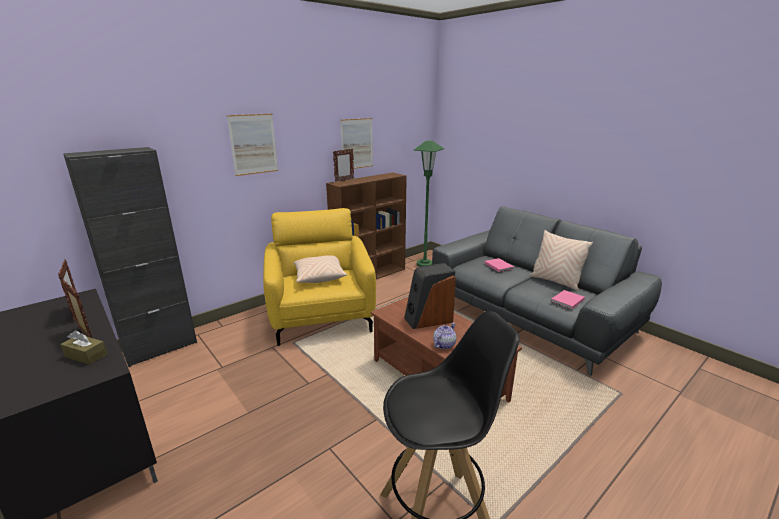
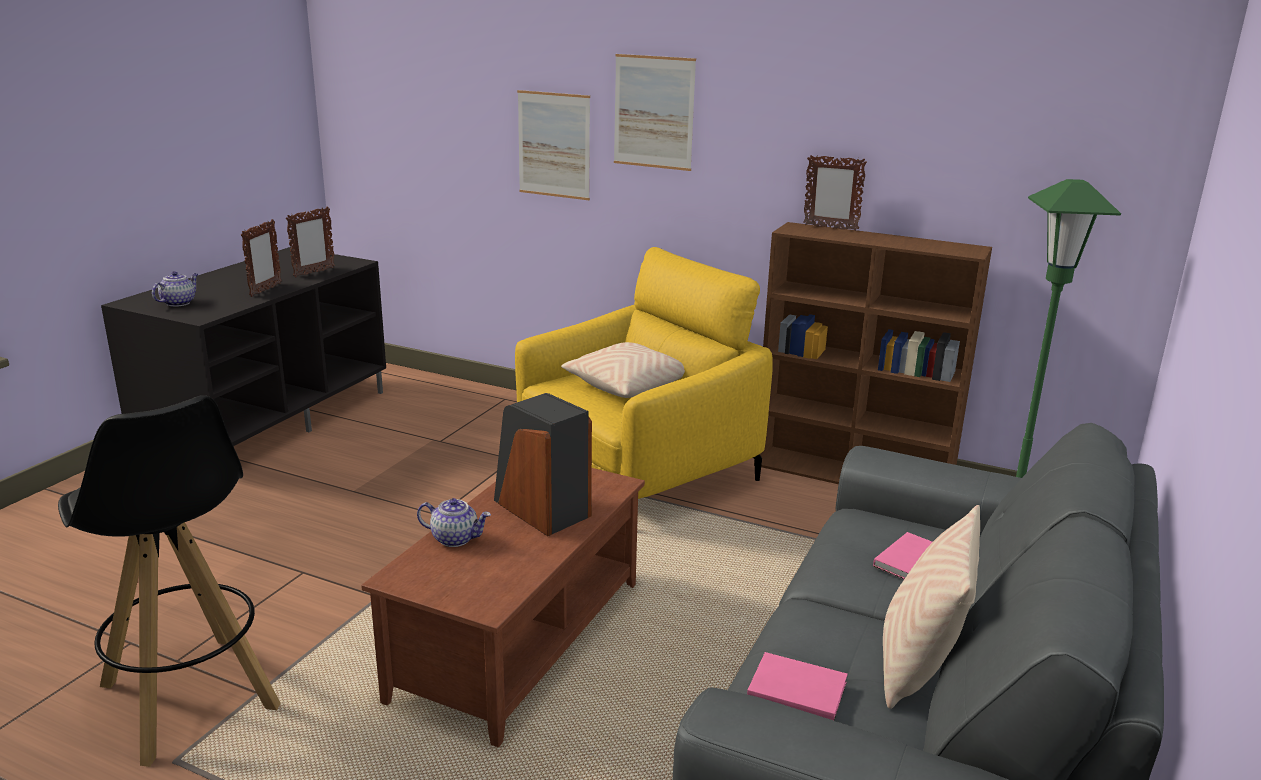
camera: 65 degrees right, 0 degrees up
(45, 380) = (179, 303): none -> teapot
(86, 355) = (226, 302): brown tissue box -> none
(161, 348) = (456, 390): black cabinet -> none
(357, 143) = (891, 151): picture -> picture (554, 145)

